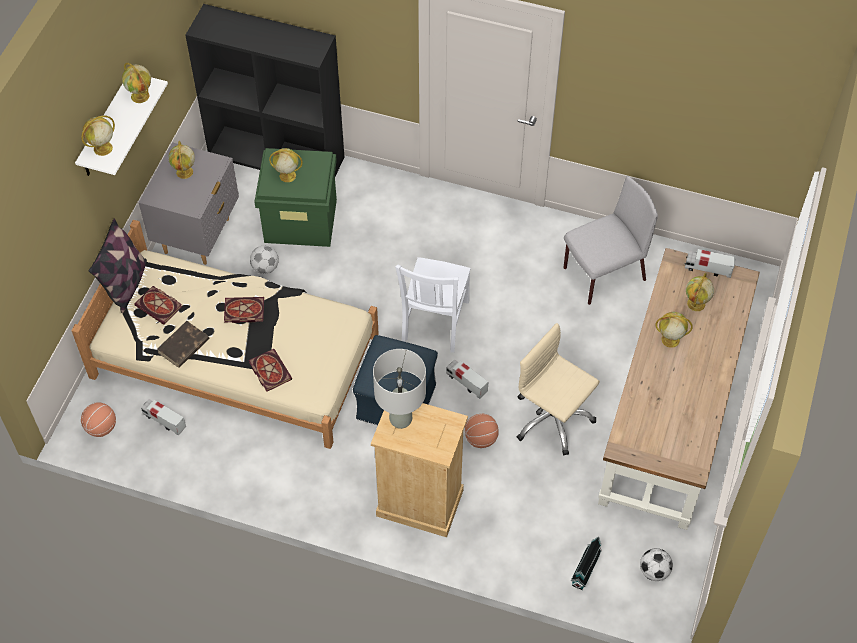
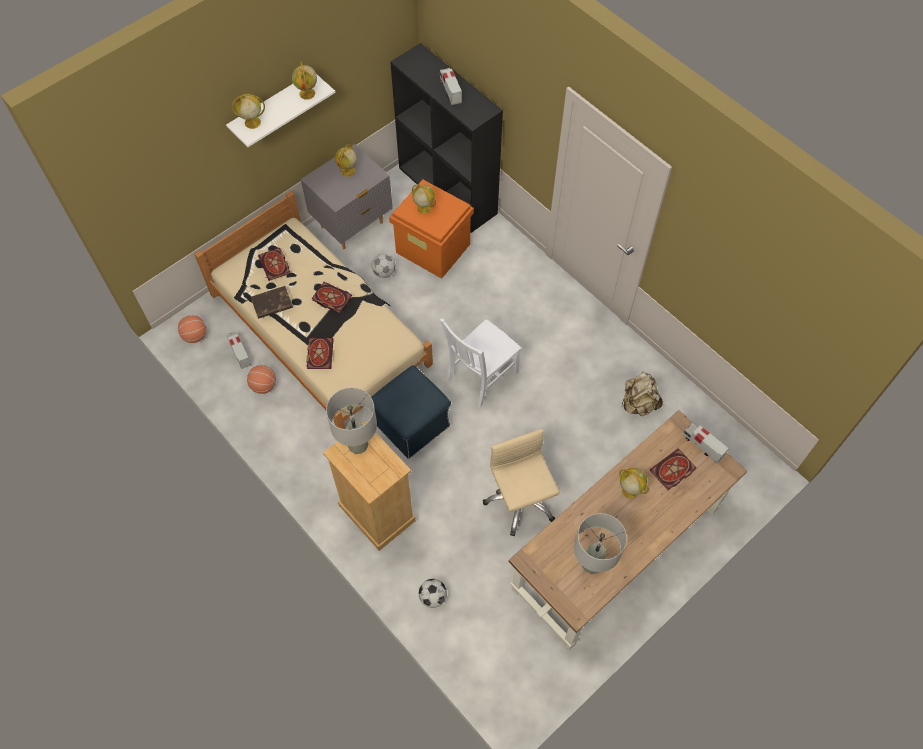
camera: 30 degrees right, 5 degrees up
(126, 284) = (264, 237): pillow -> none
(301, 220) = (434, 248): green storage box -> orange storage box
(466, 383) = (473, 436): toy truck -> toy truck (450, 91)
(480, 439) = (455, 487): basketball -> basketball (263, 385)
(585, 569) = (467, 636): toy house -> none
(603, 274) = (638, 403): grey chair -> beige backpack
(654, 571) = (520, 669): football -> football (433, 597)
(680, 421) = (592, 564): none -> grey table lamp
(696, 304) = (672, 471): globe -> book

